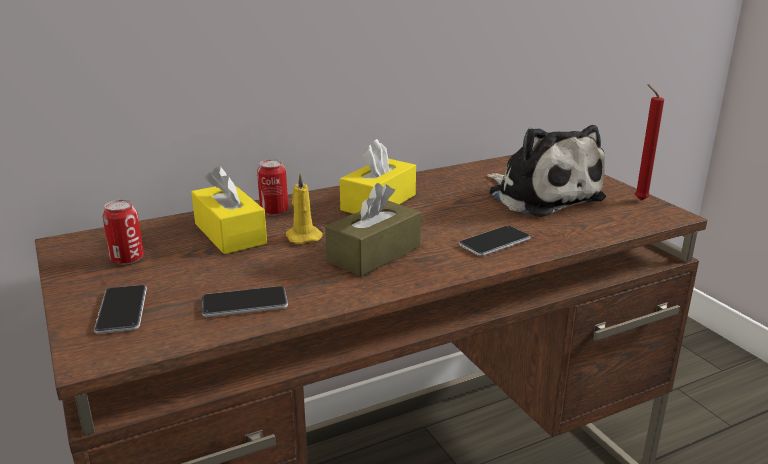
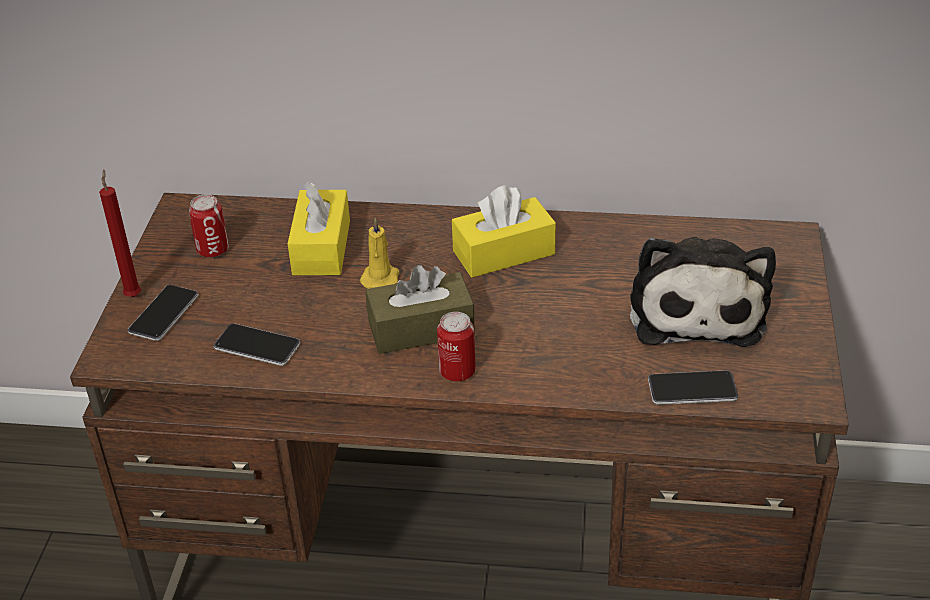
camera: 35 degrees right, 15 degrees up
(274, 211) = (389, 228): can -> can (457, 371)
(495, 242) = (554, 360): phone -> phone (692, 389)
(638, 199) = (807, 360): red candle -> red candle (133, 294)

